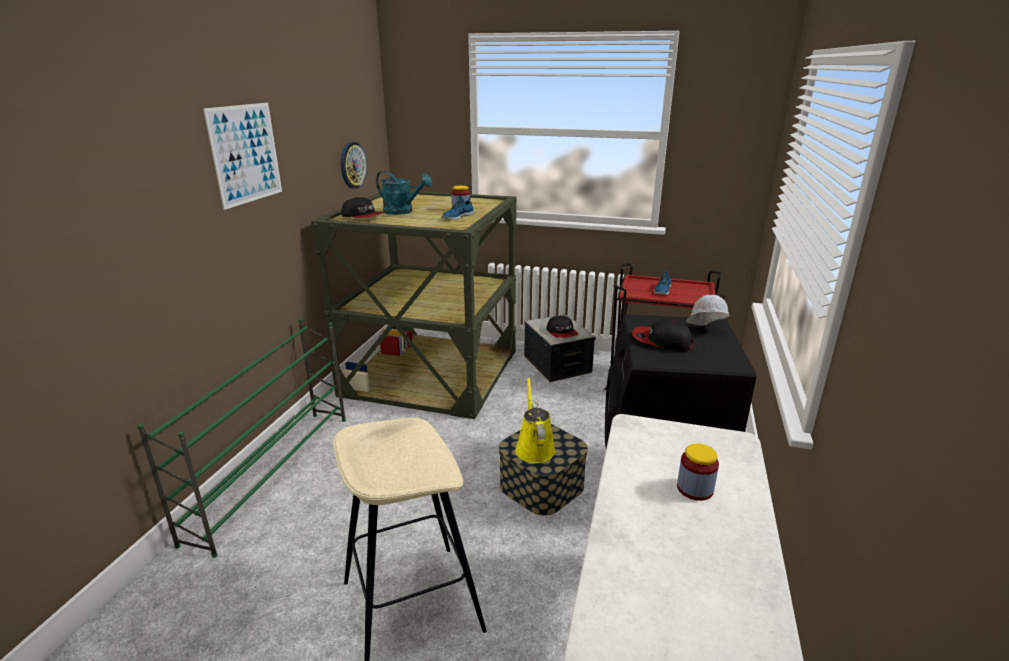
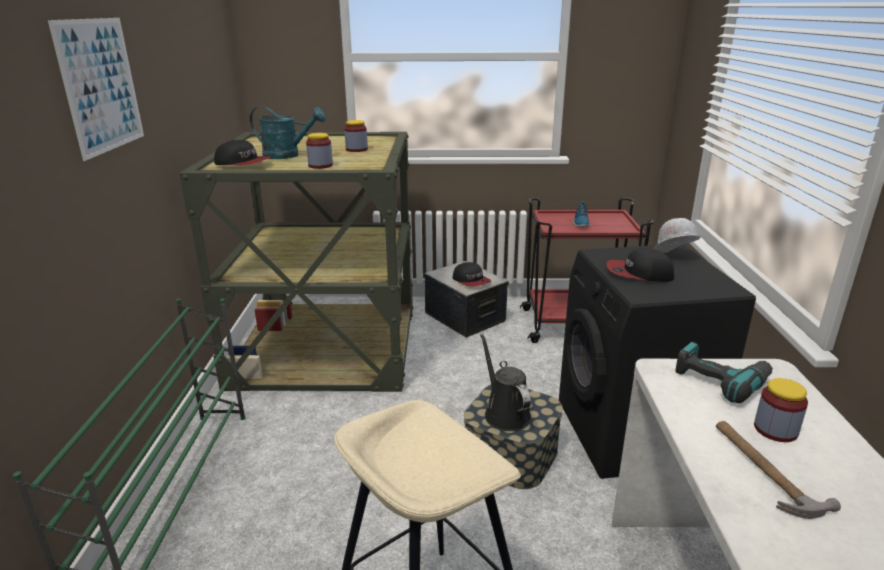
camera: 15 degrees left, 0 degrees up
(352, 165) = (209, 103): wall clock -> none
(420, 222) = (320, 165): none -> jar
(457, 217) = (359, 156): shoe -> none
(534, 448) = (505, 413): yellow watering can -> black watering can
(657, 517) = (762, 469): none -> hammer
(679, 441) = (721, 379): none -> power drill

